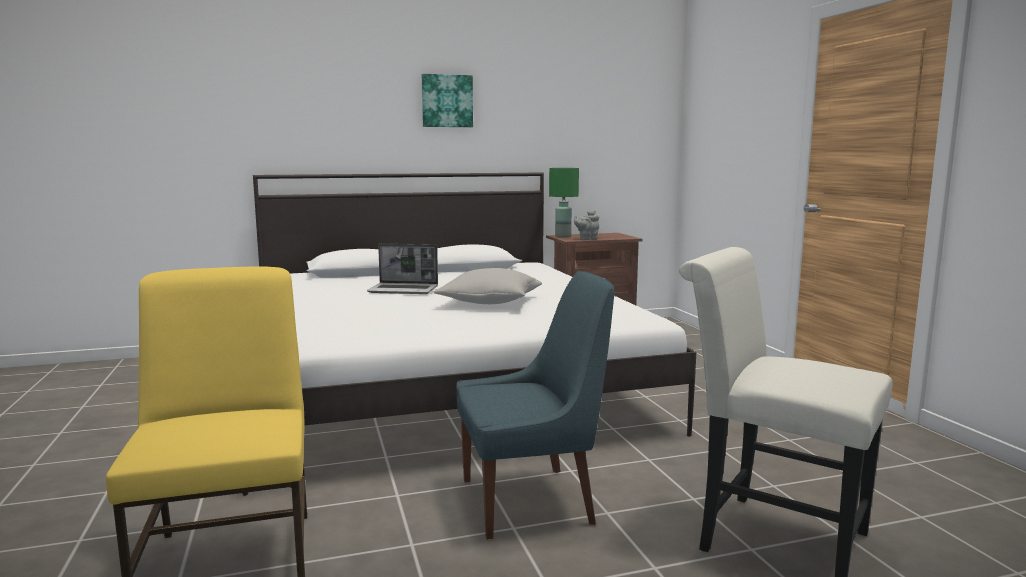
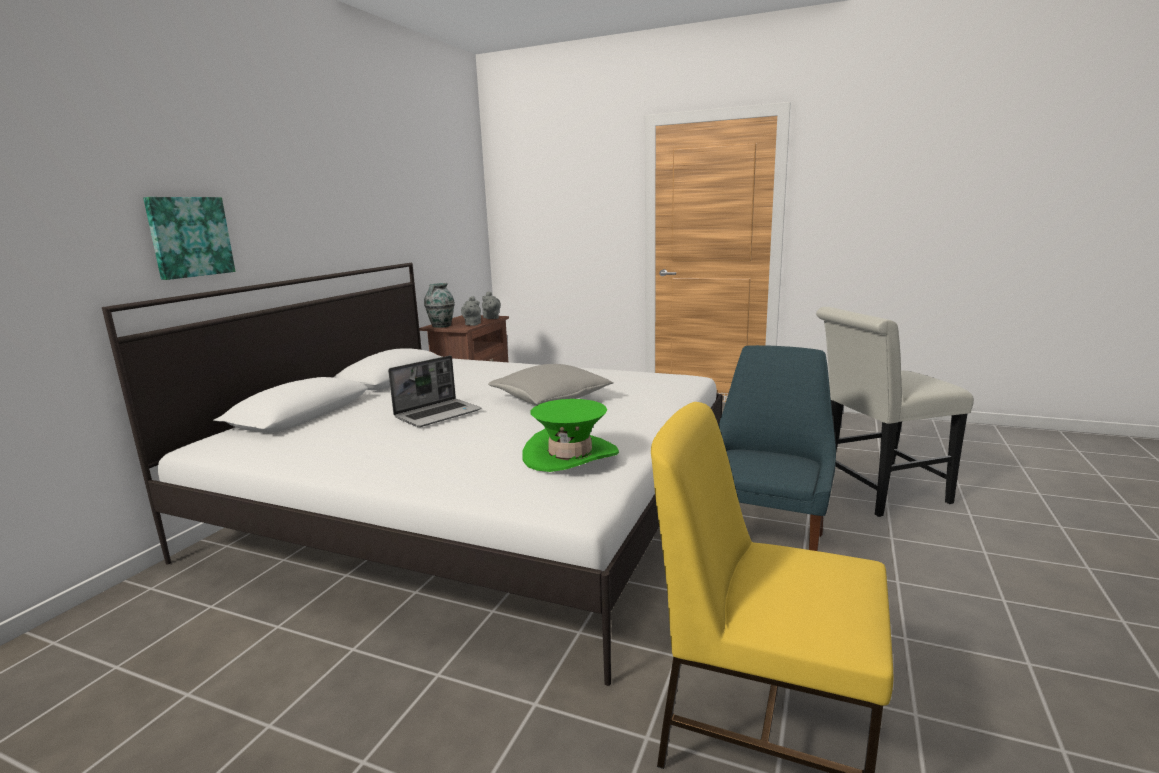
camera: 50 degrees left, 5 degrees up
(362, 326) = (570, 455): none -> green hat
(447, 101) = (318, 185): picture -> picture (189, 237)
(562, 236) = (441, 326): green table lamp -> vase
(621, 237) = (491, 318): none -> grey teapot

